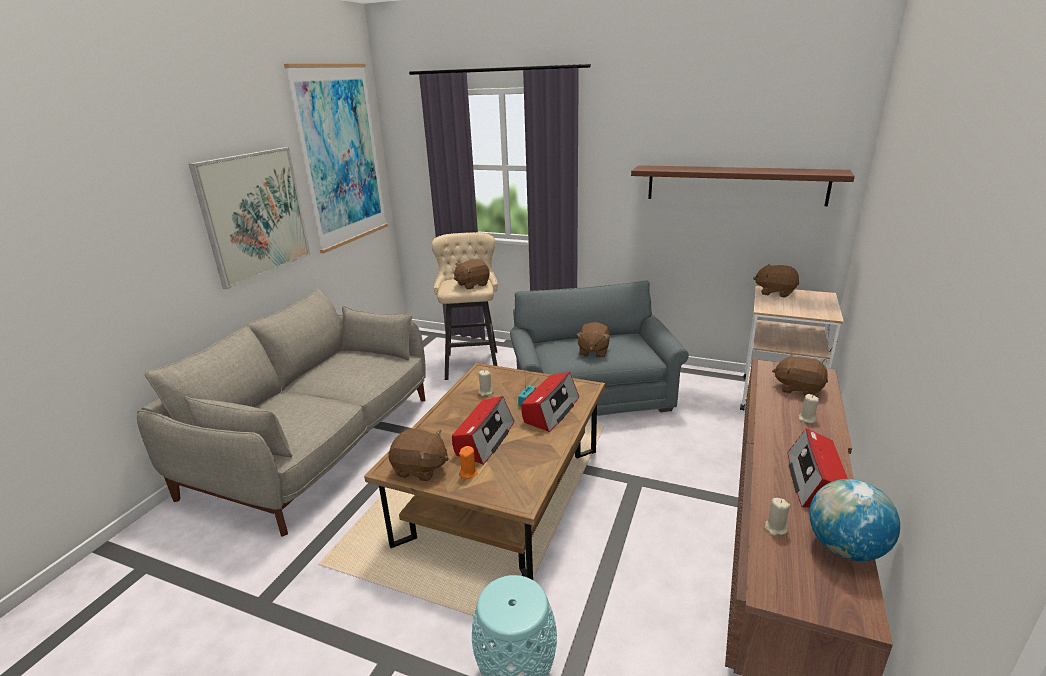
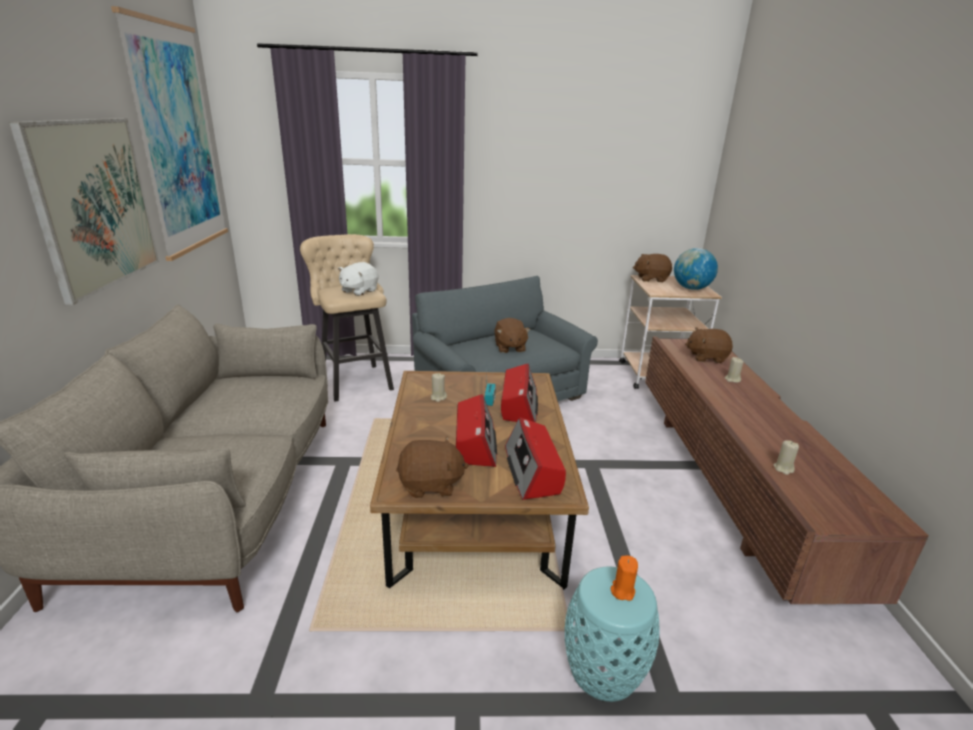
camera: 25 degrees left, 0 degrees up
(468, 473) = (487, 478): orange candle -> orange candle (622, 591)
(472, 284) = (358, 291): brown plush toy -> white plush toy
(735, 185) = (611, 181): brown shelf -> none
(815, 481) = (778, 426): radio -> radio (532, 470)
(844, 548) = (840, 472): globe -> globe (691, 288)

